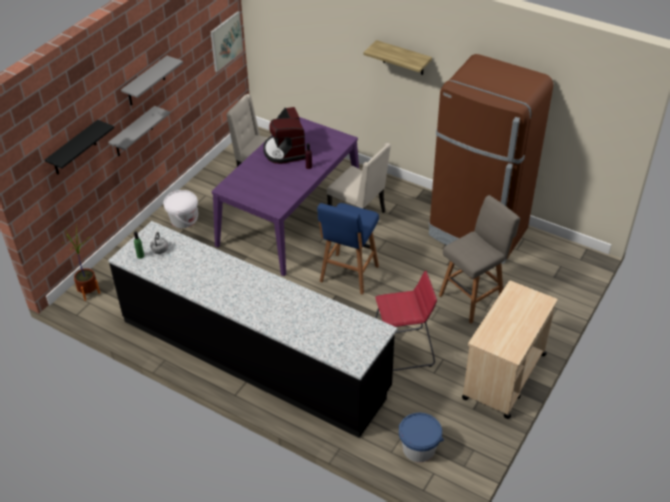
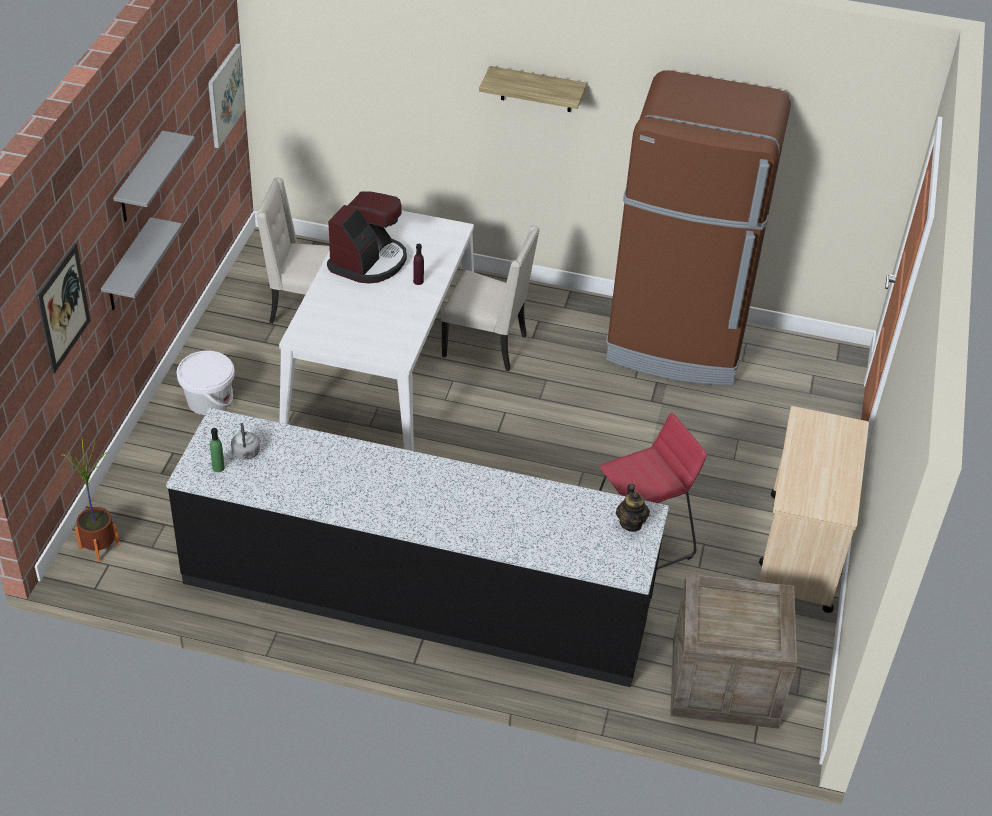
camera: 20 degrees left, 0 degrees up
(74, 149) = (63, 308): black shelf -> picture
(285, 151) = (369, 261): coffee machine -> coffee machine turned 120 degrees counterclockwise
(290, 217) = (381, 368): purple dining table -> white dining table
(348, 275) = (511, 443): blue stool -> none
(368, 334) = (631, 523): none -> teapot
(418, 448) = (723, 683): blue bucket -> crate
(473, 298) = (709, 445): grey stool -> none

